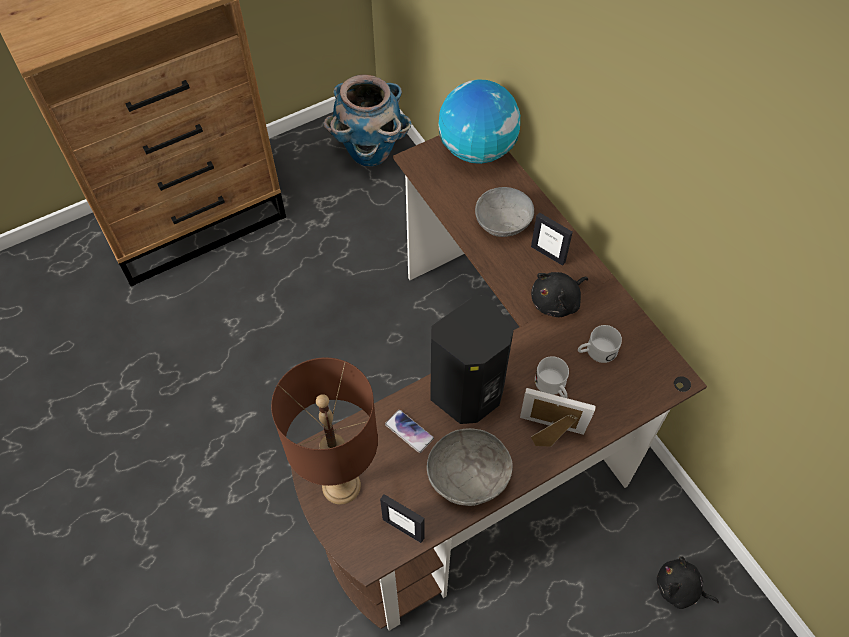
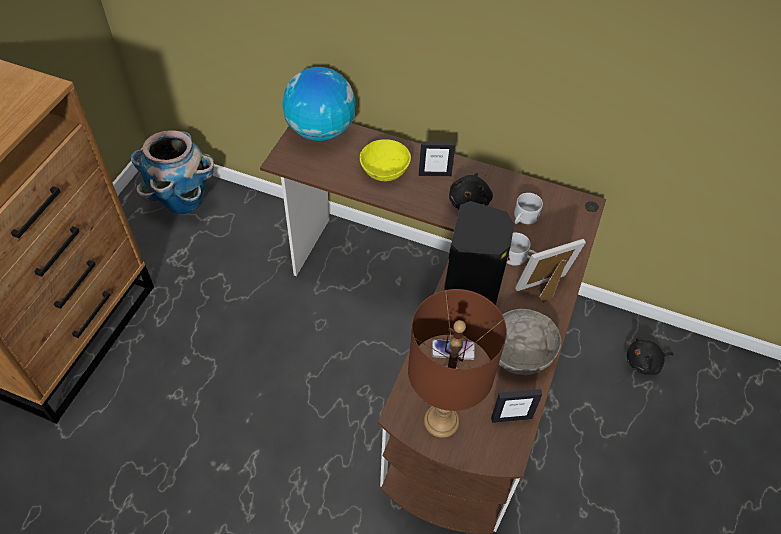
camera: 40 degrees left, 5 degrees down
(504, 223) = (385, 170): grey bowl -> yellow bowl

